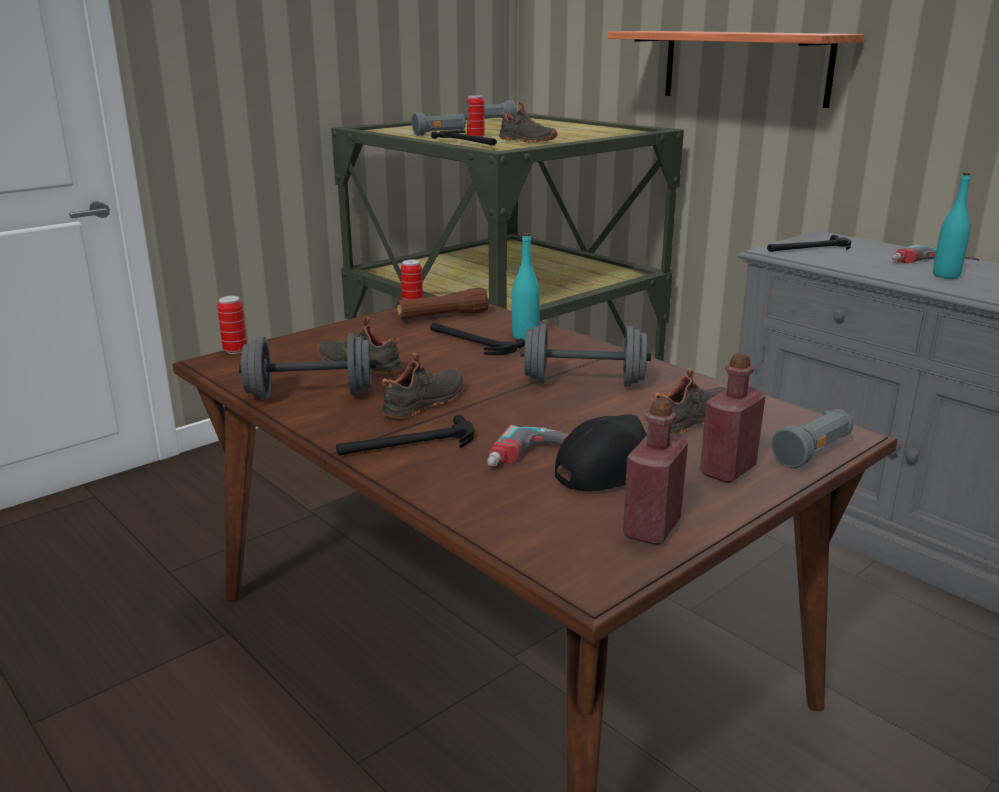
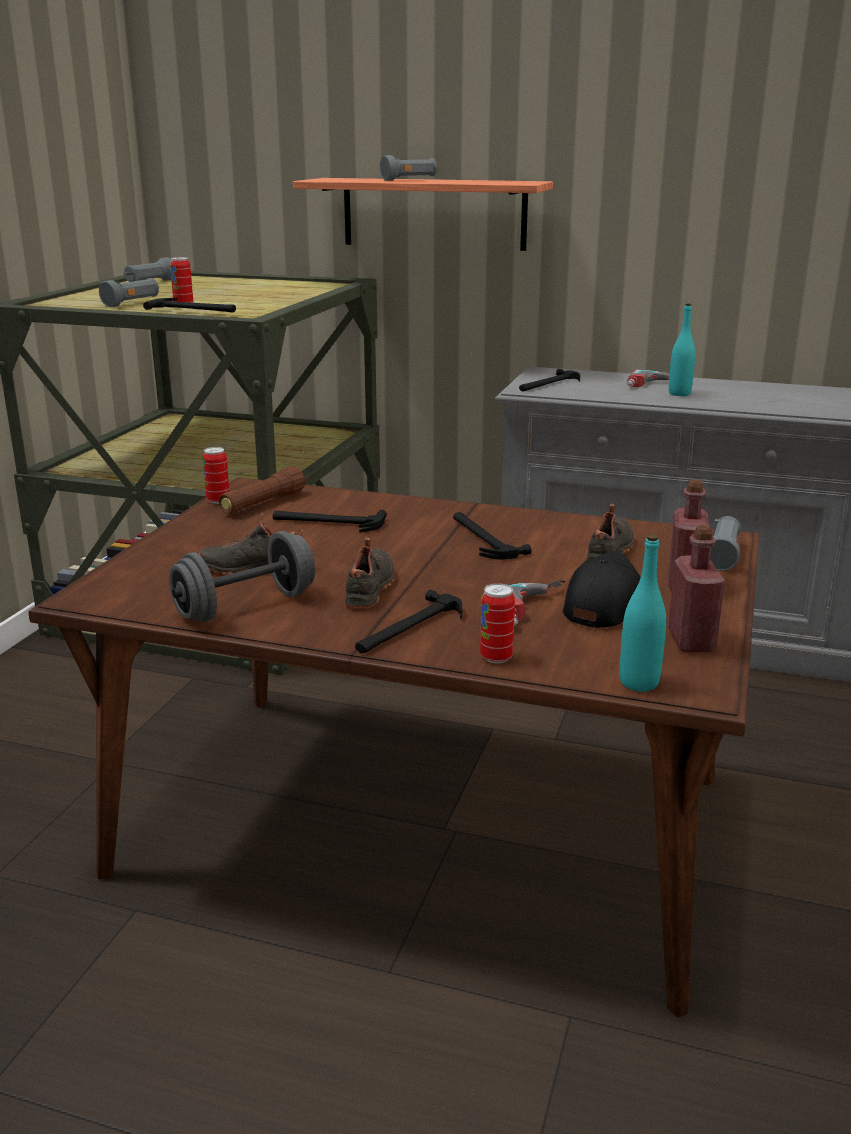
camera: 30 degrees left, 0 degrees up
(235, 350) = (88, 581): can -> can (496, 657)
(525, 337) = (372, 508): turquoise bottle -> turquoise bottle (639, 683)
(526, 141) = (247, 304): black shoe -> none
(584, 382) = (482, 539): grey dumbbell -> hammer
(716, 31) = (409, 180): none -> grey flashlight

